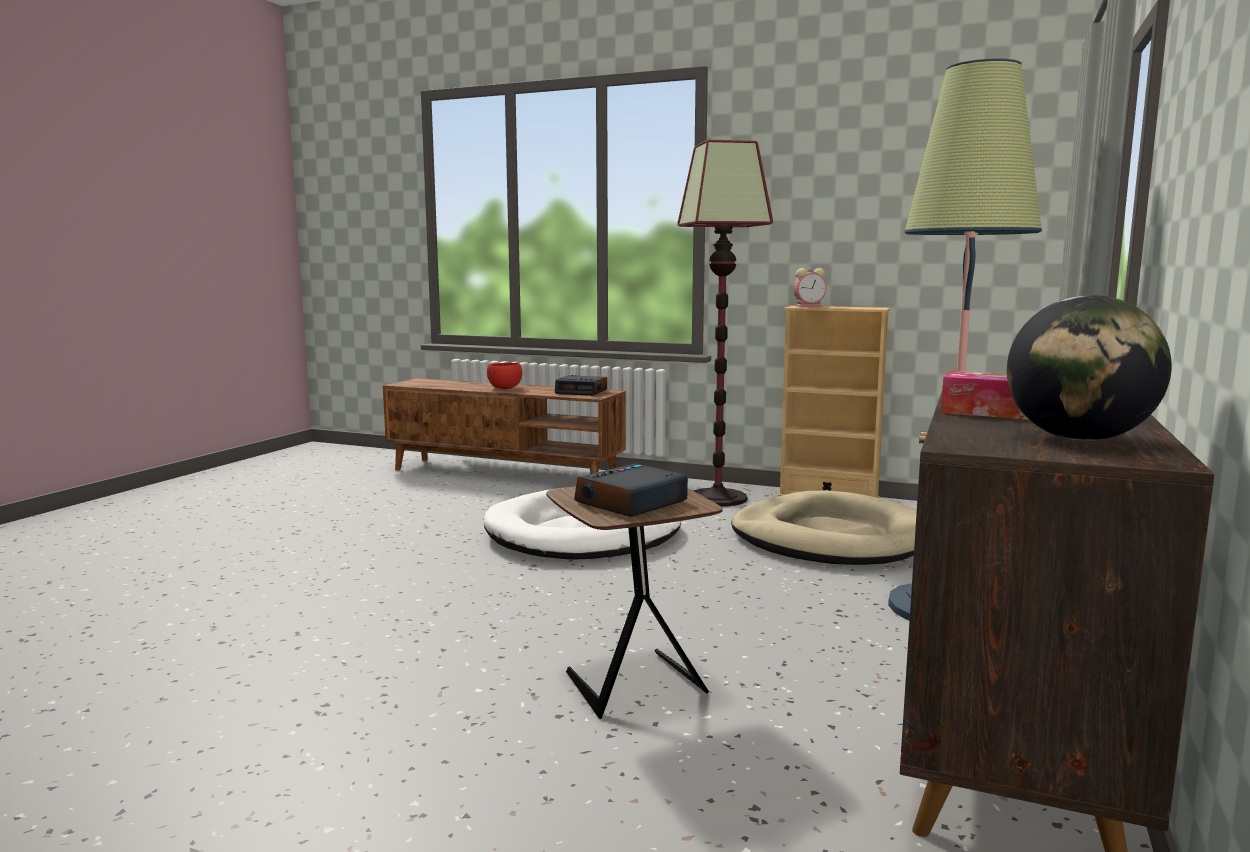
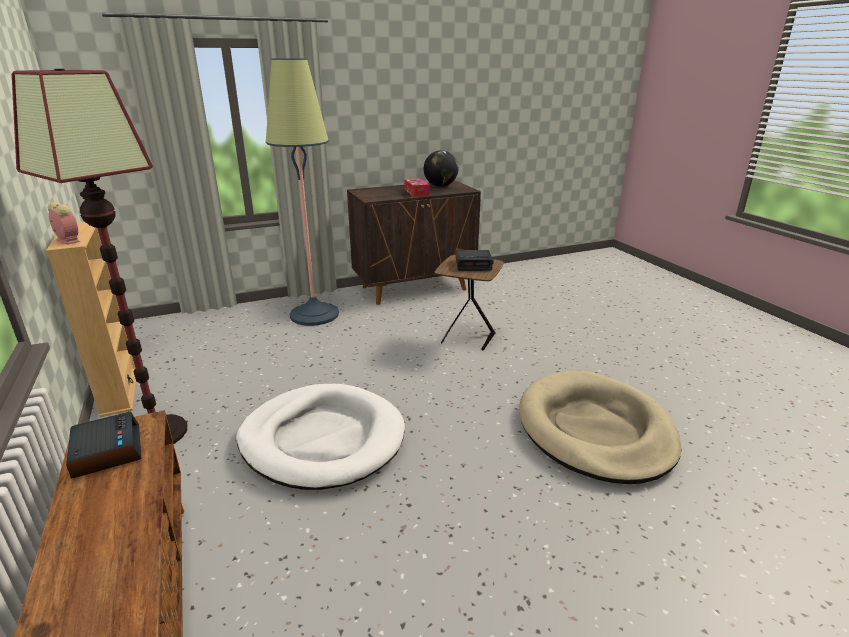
camera: 135 degrees left, 15 degrees up
(504, 388) = (111, 537): red bowl -> none
(830, 538) = (234, 360): beige dog bed -> beige dog bed (595, 430)

